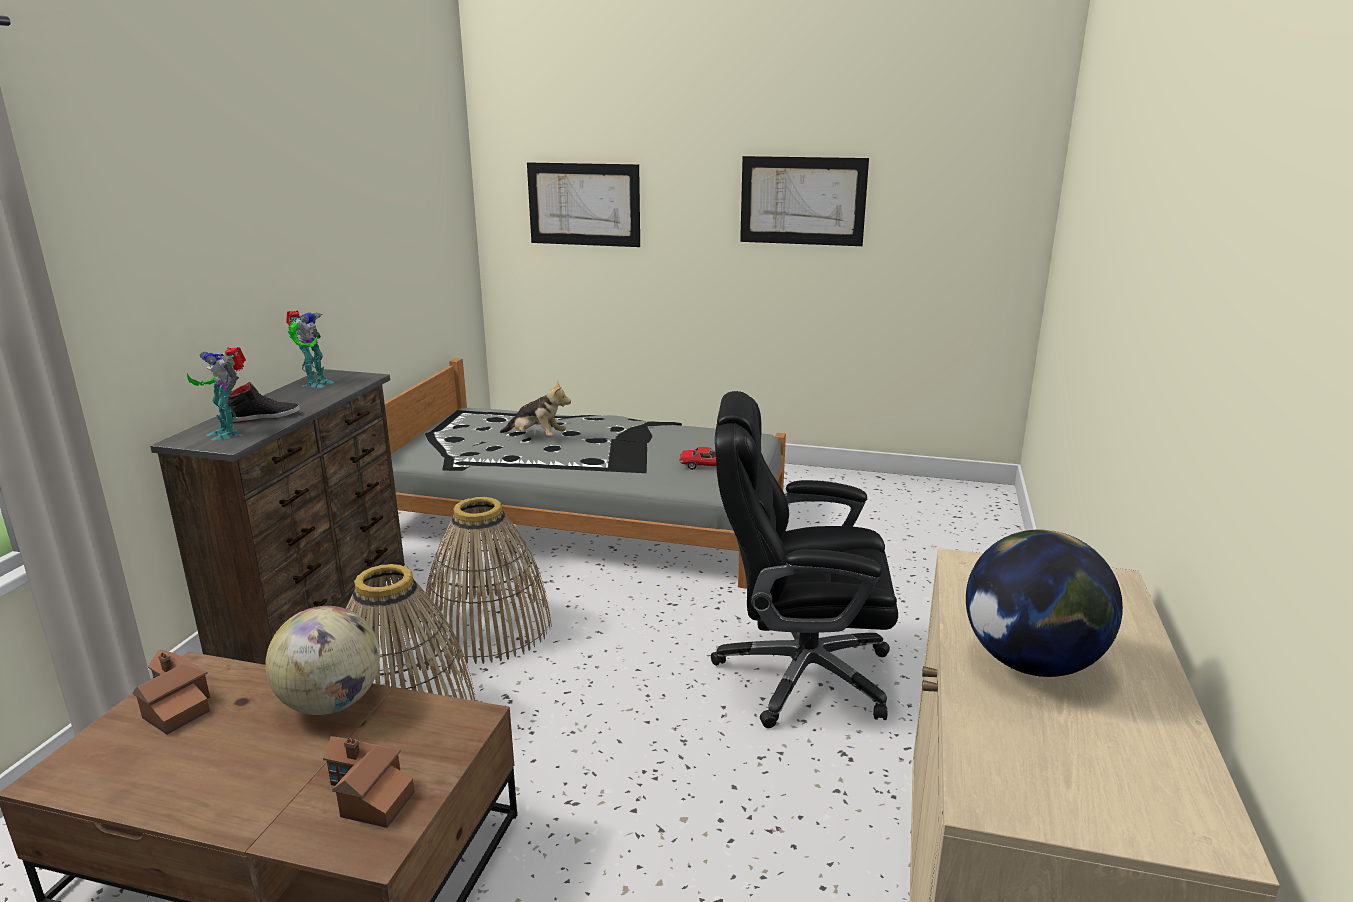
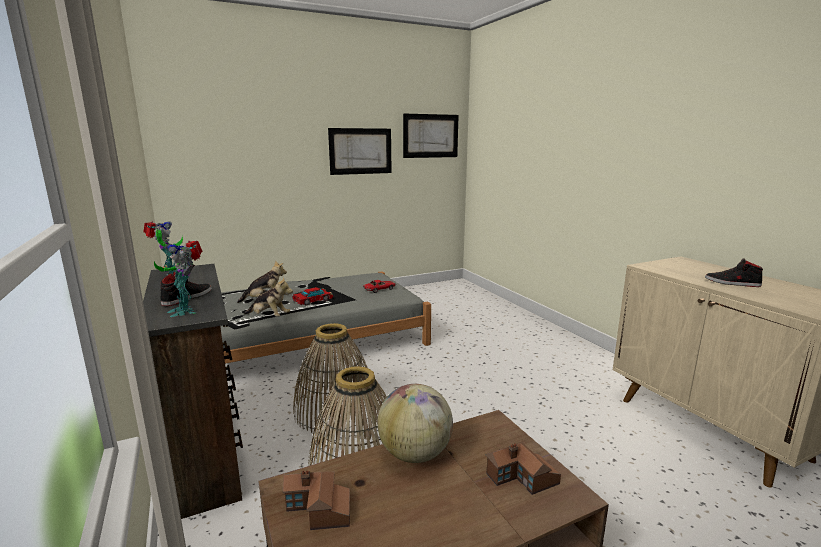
camera: 40 degrees left, 5 degrees down
(228, 432) = (185, 310): toy robot -> toy robot turned 45 degrees clockwise
(500, 465) = (269, 317): none -> plush toy
(584, 204) = (231, 158): picture -> picture (431, 136)
(590, 455) = (312, 300): none -> toy car
(799, 674) = (502, 367): black office chair -> none
(1031, 663) = (732, 283): globe -> black shoe

